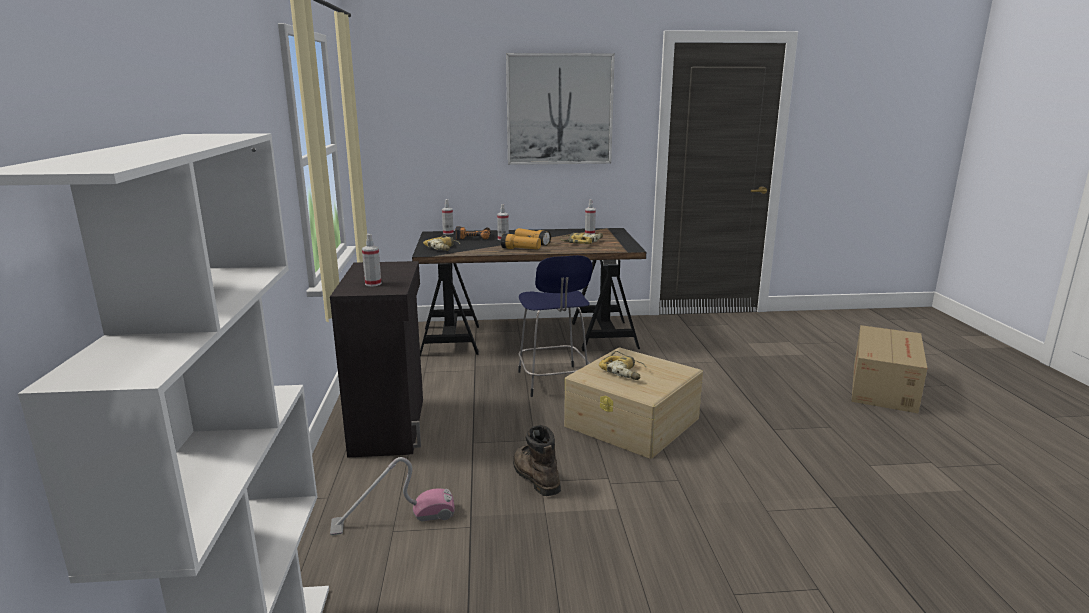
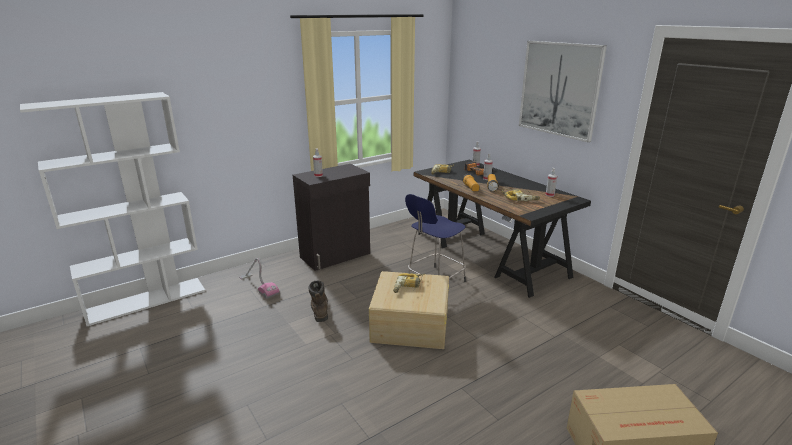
camera: 60 degrees right, 5 degrees up
(535, 476) = (319, 309): brown boot -> brown boot turned 45 degrees counterclockwise

